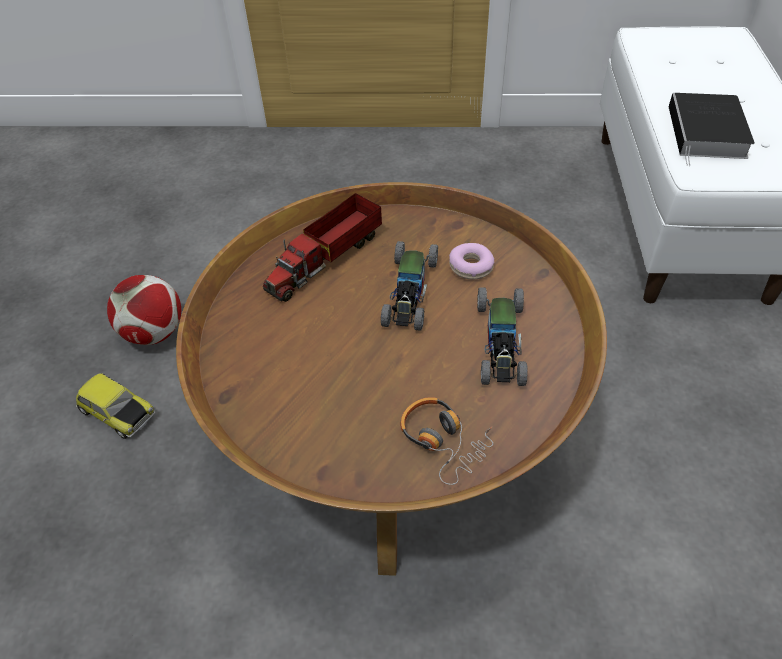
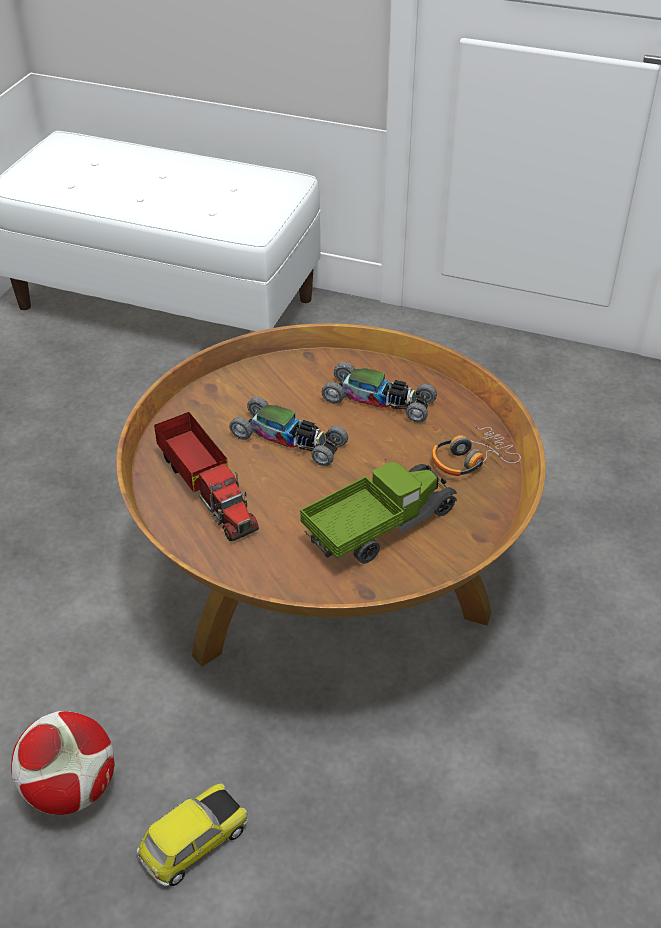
camera: 75 degrees left, 5 degrees down
(314, 385) = (379, 527): none -> toy truck
(471, 266) = (276, 394): donut -> none
(708, 133) = (202, 207): book -> none

